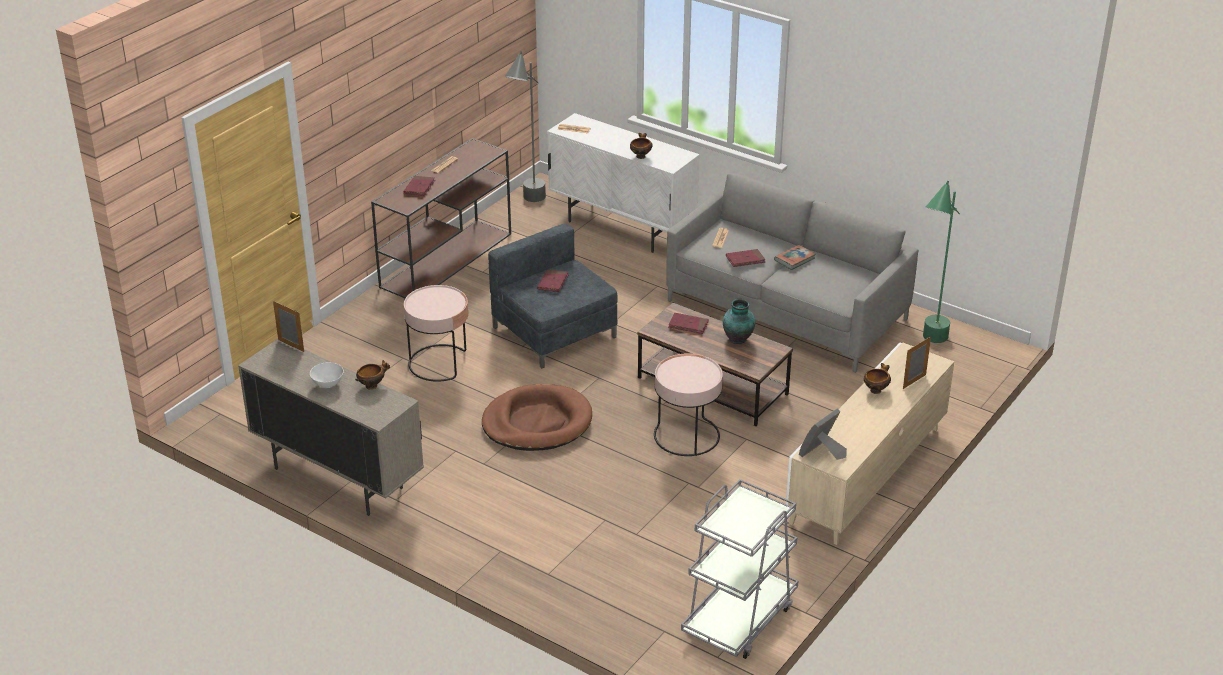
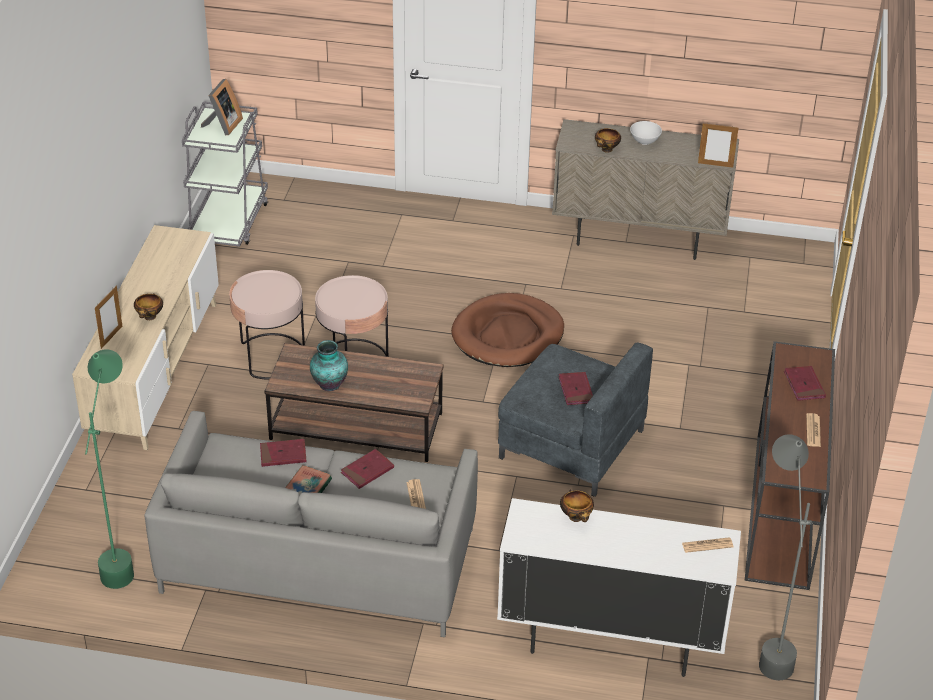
camera: 155 degrees right, 5 degrees up
(439, 363) = (658, 371): pink side table -> pink side table (270, 357)
(688, 325) = (393, 387): red book -> red book (283, 455)
(822, 453) = (183, 242): picture frame -> picture frame (223, 126)

